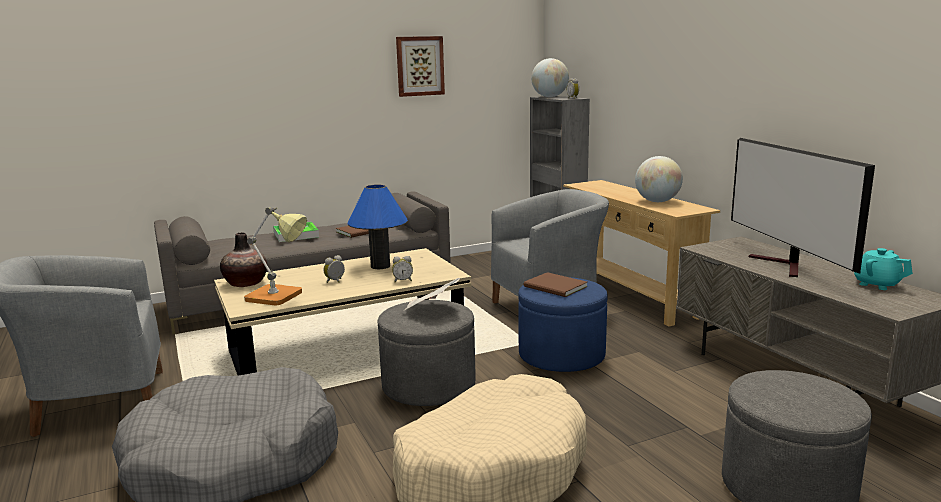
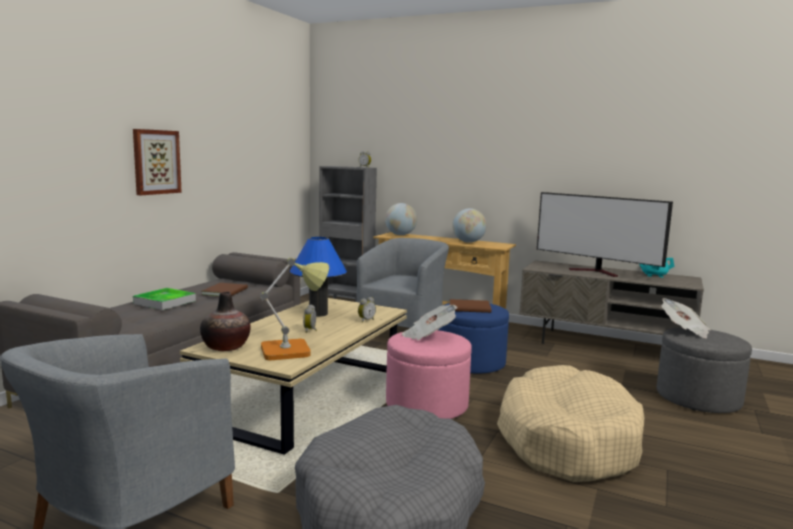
camera: 40 degrees left, 5 degrees down
(420, 66) = (235, 134): picture -> picture (156, 162)
(429, 386) = (426, 405): grey ottoman -> pink ottoman
(549, 97) = (338, 166): globe -> globe (400, 235)
(779, 378) = (684, 331): none -> newspaper

